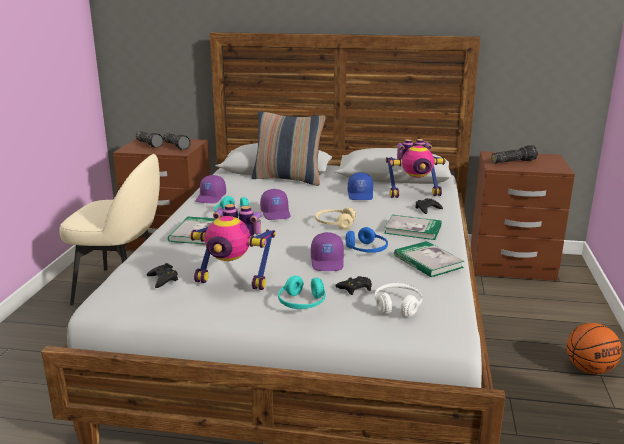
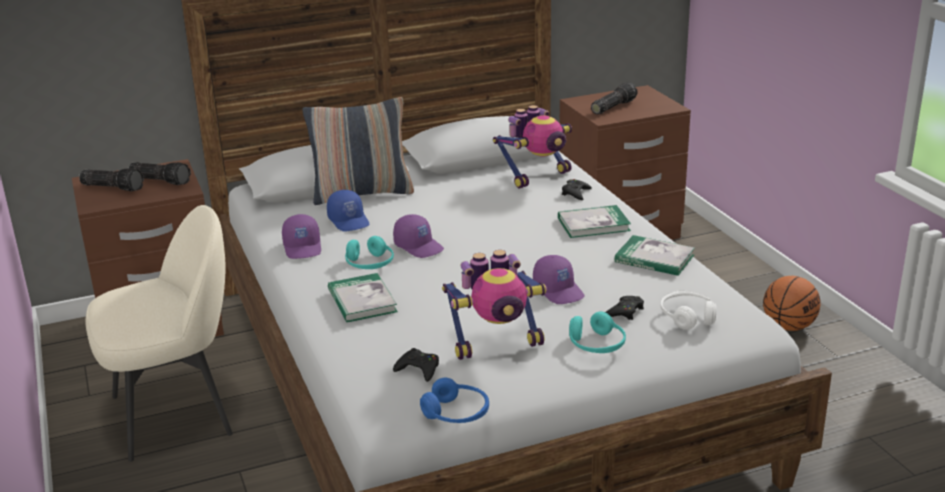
camera: 30 degrees left, 5 degrees up
(334, 224) = (504, 242): beige headphones -> none
(361, 195) = (480, 193): blue cap -> blue cap (349, 221)
(366, 250) = (578, 264): blue headphones -> blue headphones (456, 414)

